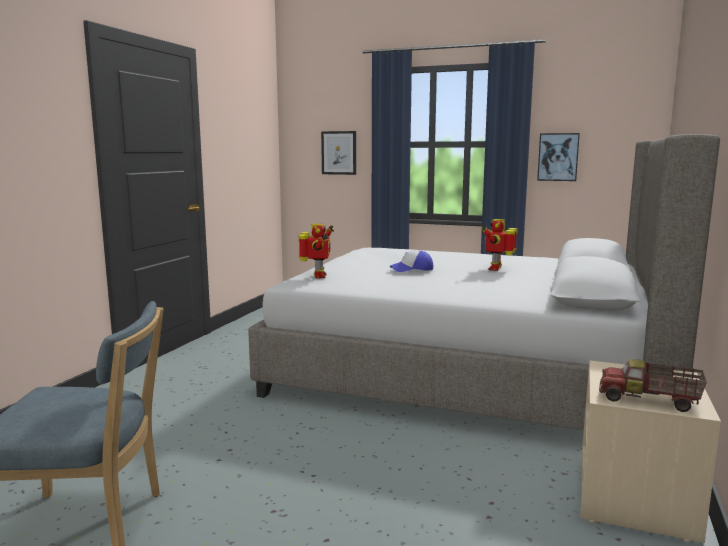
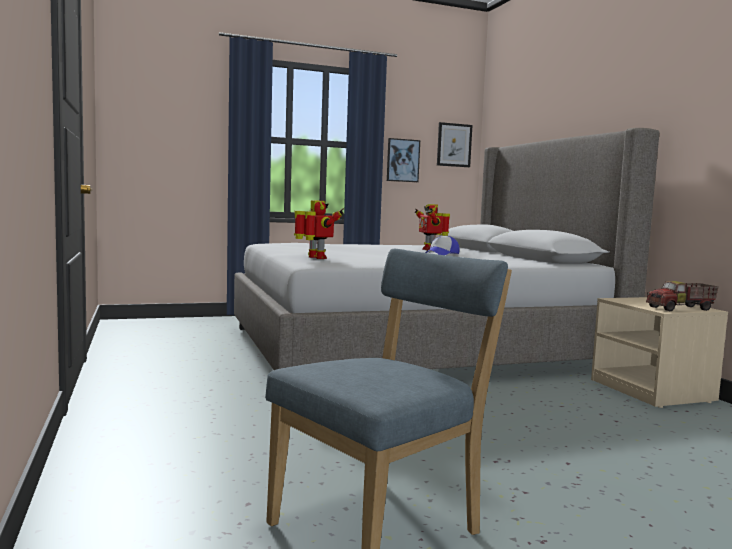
camera: 40 degrees left, 5 degrees down
(339, 153) = (181, 143): picture -> picture (454, 145)
(412, 269) = (373, 252): cap -> cap (441, 254)

